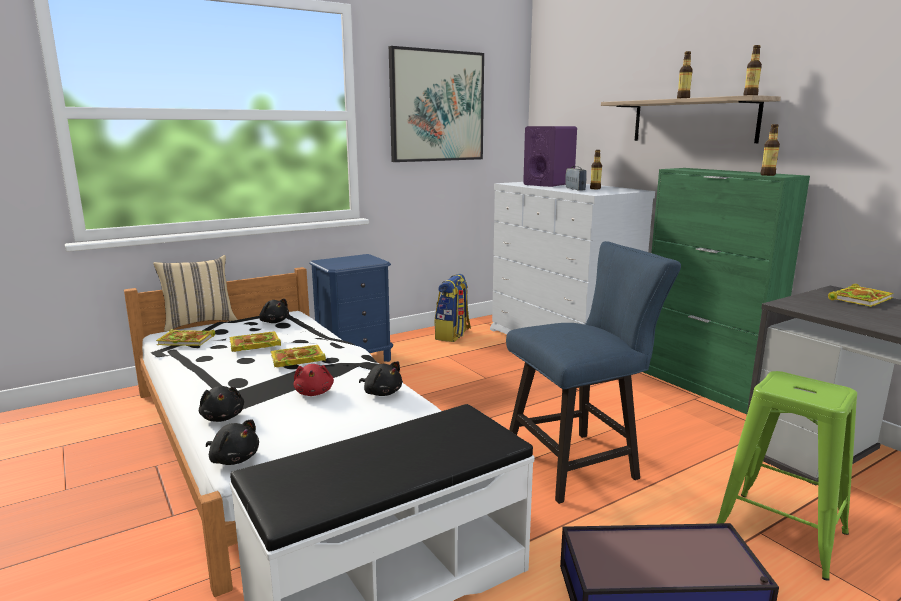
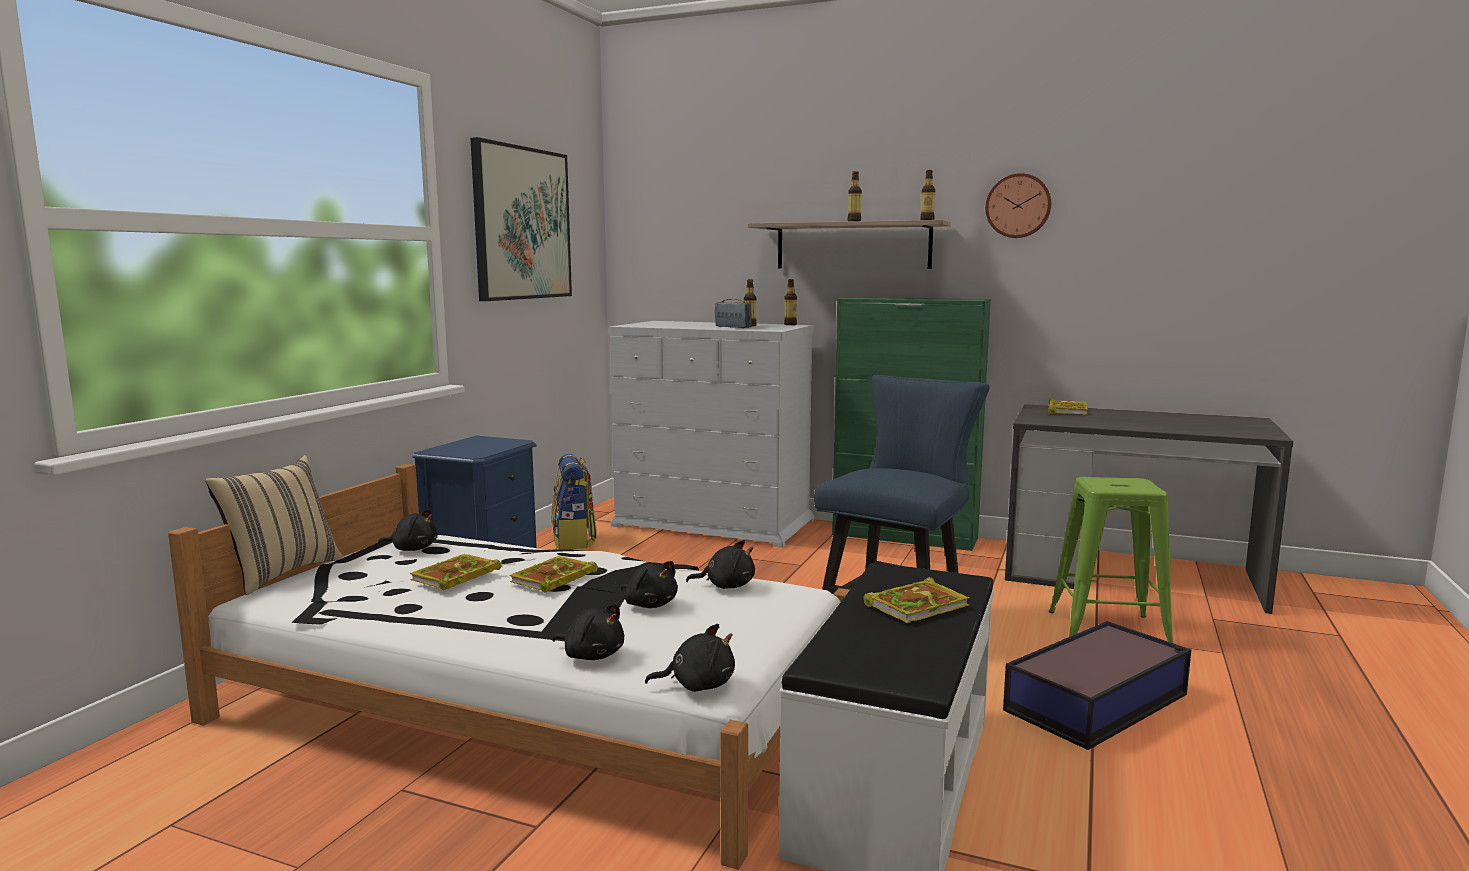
camera: 35 degrees left, 5 degrees down
(187, 340) = (329, 594): book -> book (918, 605)
(314, 392) = (649, 604): red plush toy -> black plush toy
(549, 184) = (678, 324): purple speaker -> none
(767, 175) = (962, 299): bottle -> bottle (790, 324)
(851, 77) = (1018, 206): none -> wall clock

